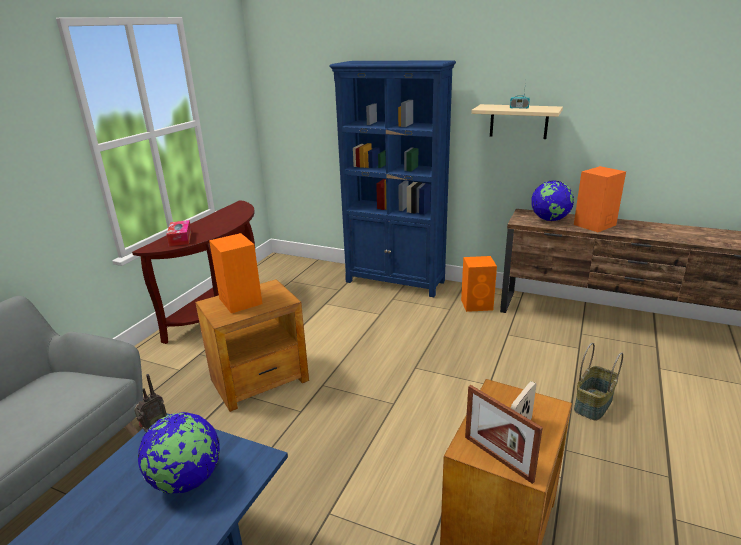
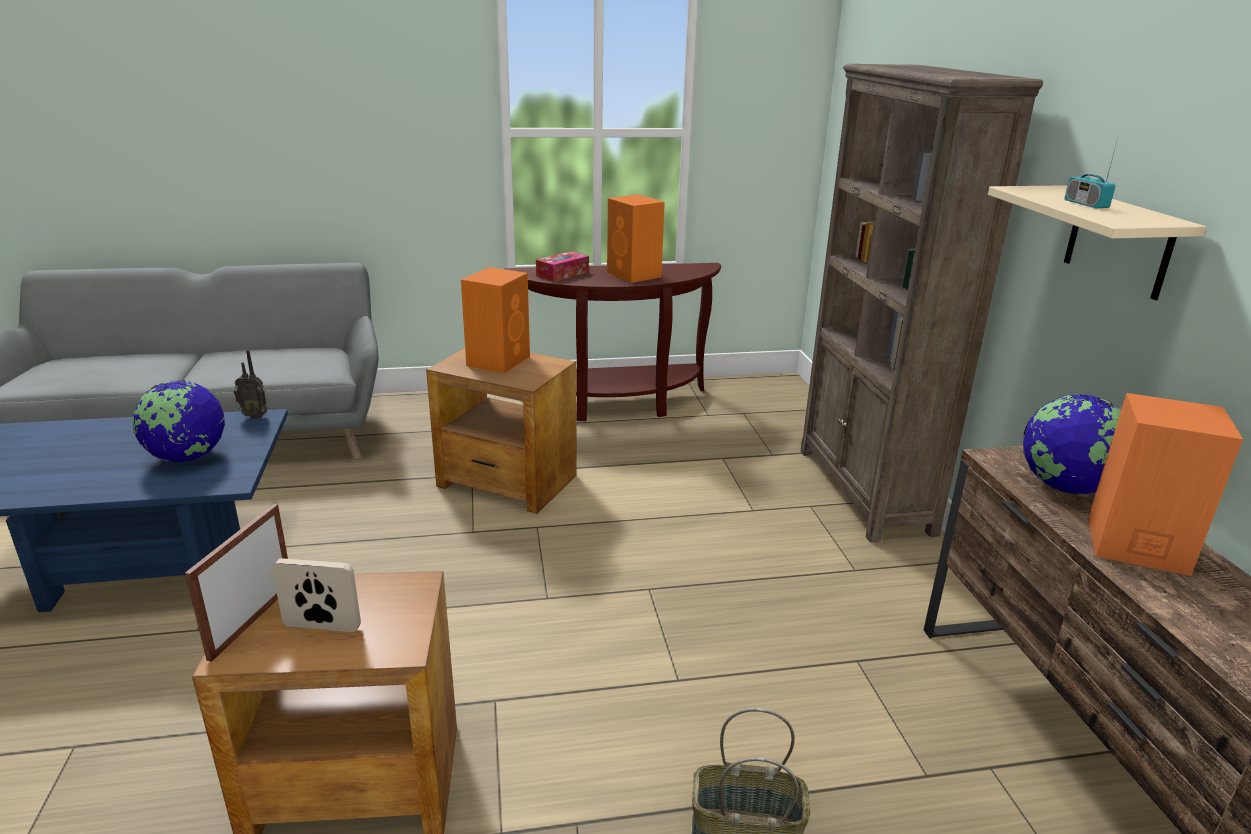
camera: 55 degrees right, 0 degrees up
(395, 282) = (864, 491): blue bookcase -> brown bookcase
(477, 305) = (911, 596): orange speaker -> orange speaker (634, 275)

